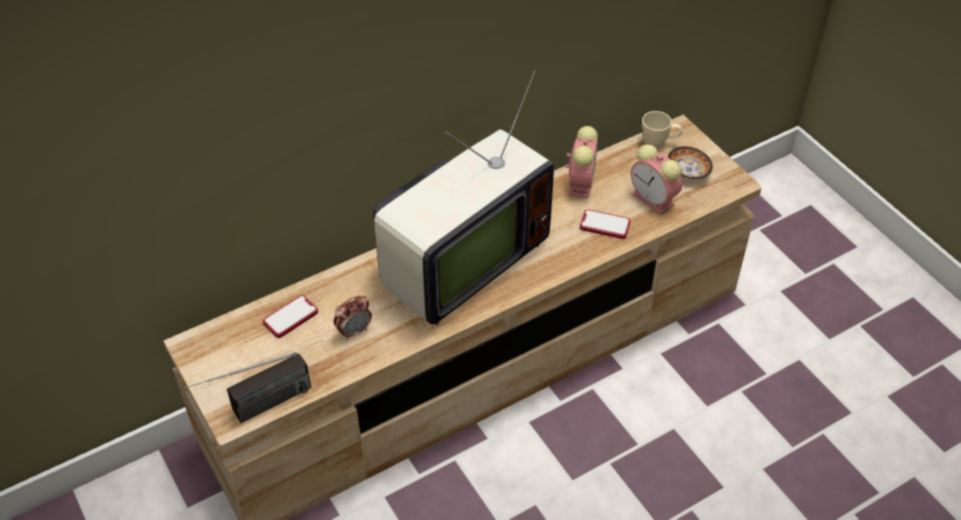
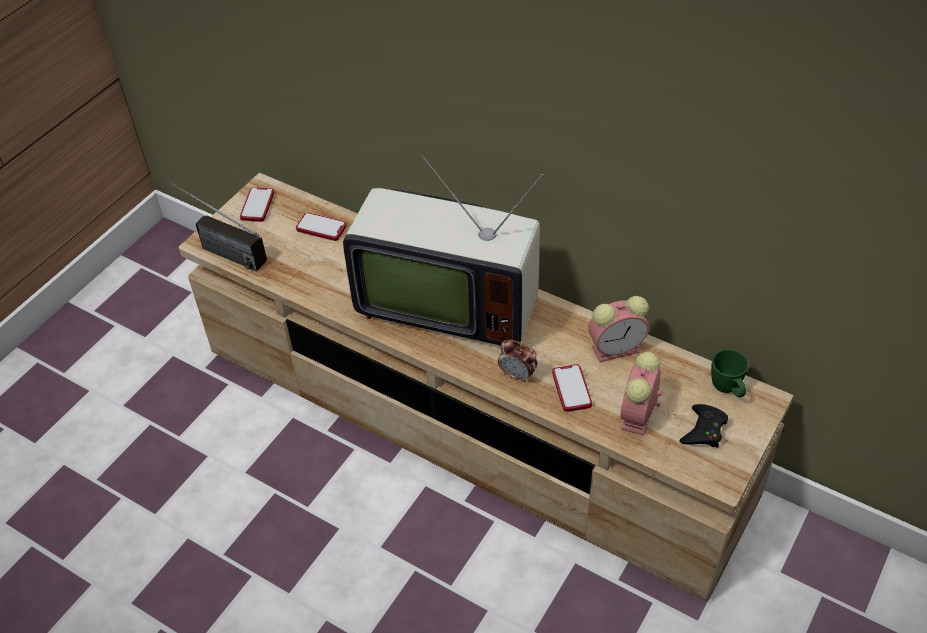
camera: 65 degrees right, 0 degrees up
(214, 357) = (257, 205): none -> phone
(354, 331) = (329, 270): alarm clock -> alarm clock (517, 375)
(659, 143) = (728, 390): beige mug -> green mug
(688, 172) = (704, 430): bowl -> black game controller

